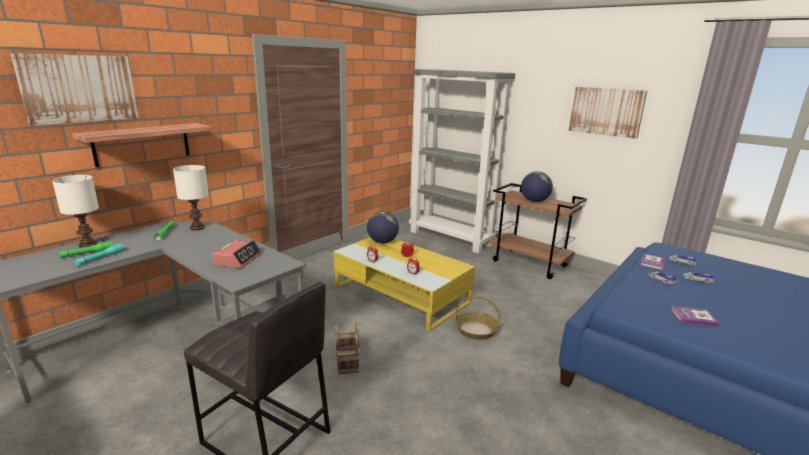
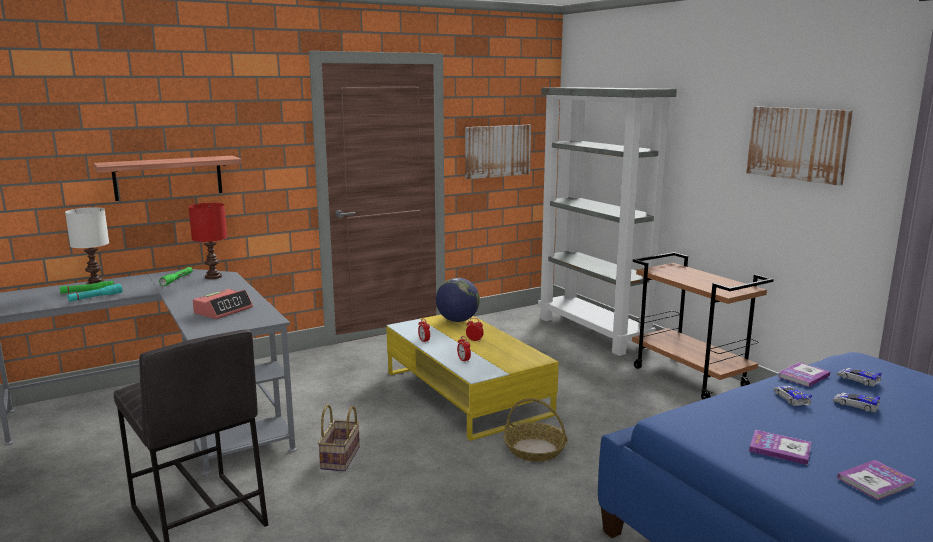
camera: 20 degrees right, 5 degrees down
(79, 88) = (105, 116): picture -> picture (497, 151)
(196, 228) = (212, 277): white table lamp -> red table lamp
(534, 201) = (691, 279): globe -> none
(760, 331) = (875, 481): none -> book

